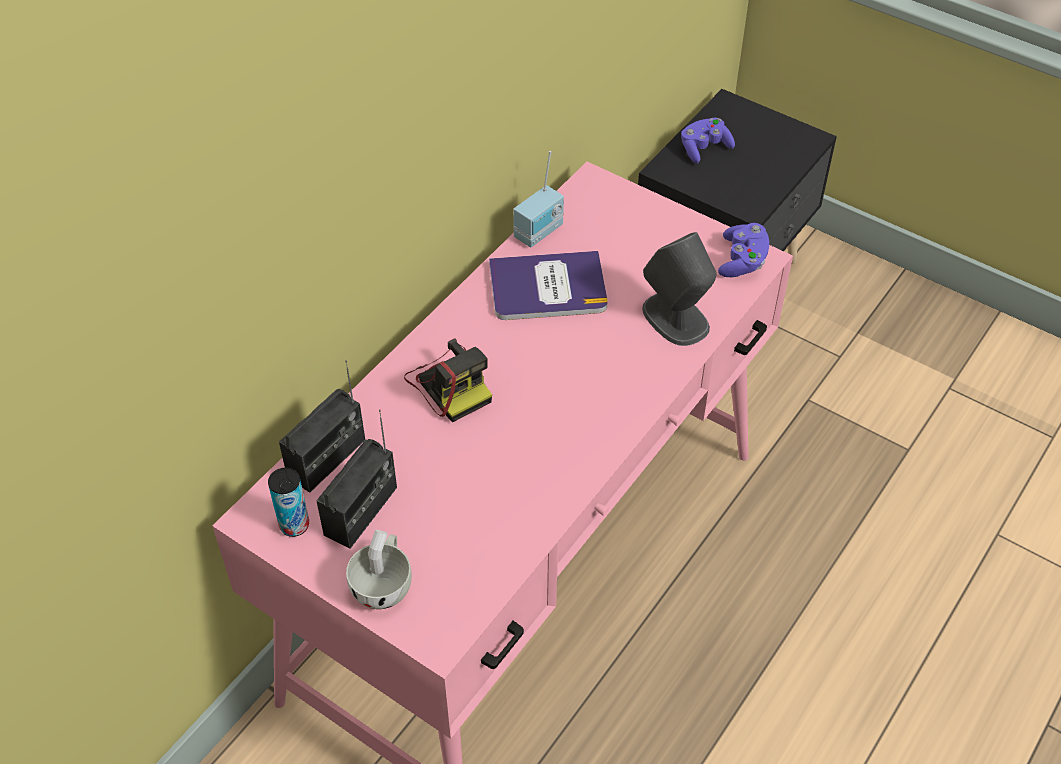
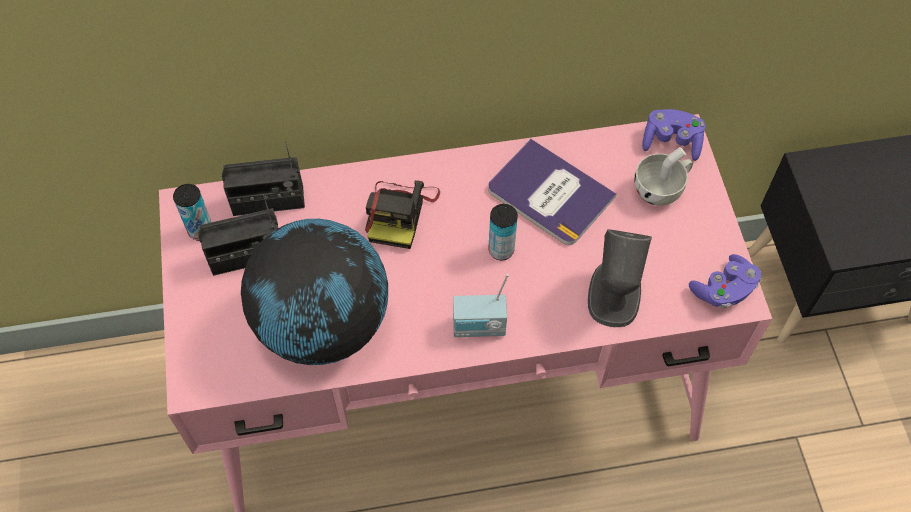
camera: 45 degrees right, 10 degrees up
(384, 584) = (205, 318): white cup -> white cup (661, 189)
(490, 507) = (324, 324): none -> globe
(540, 233) = (594, 146): radio -> radio (479, 328)
(560, 351) = (501, 250): none -> can
(704, 148) = (864, 171): purple game controller -> purple game controller (671, 142)

